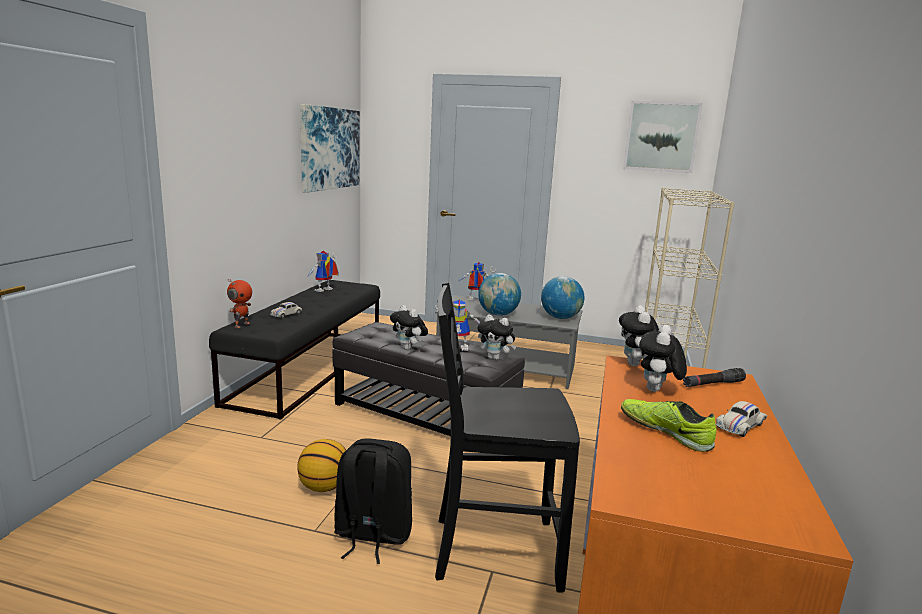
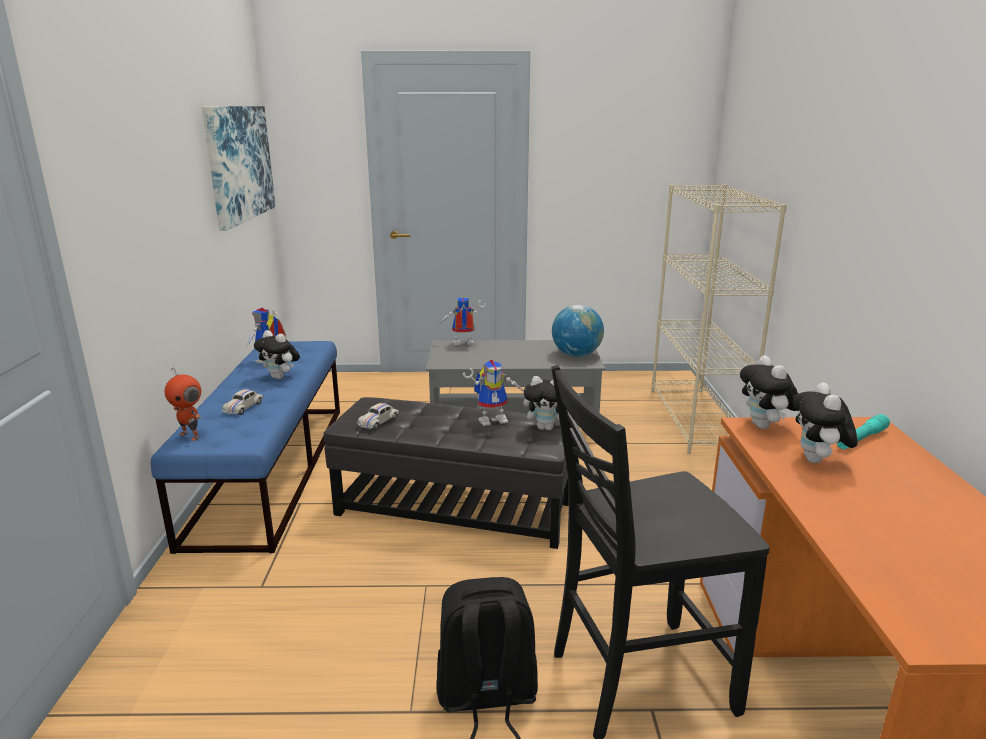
camera: 15 degrees left, 5 degrees up
(241, 325) = (191, 435): toy robot -> toy robot turned 120 degrees clockwise
(309, 369) = (271, 469): black bench -> blue bench
(323, 487) = (386, 643): basketball -> none
(408, 348) = (434, 432): plush toy -> plush toy (280, 377)
(498, 314) = (504, 361): globe -> none
(661, 136) = (654, 121): picture -> none
(665, 431) = (877, 521): shoe -> none
(713, 384) = (861, 439): black flashlight -> turquoise flashlight
(739, 426) = (937, 495): white toy car -> white toy car (378, 422)

